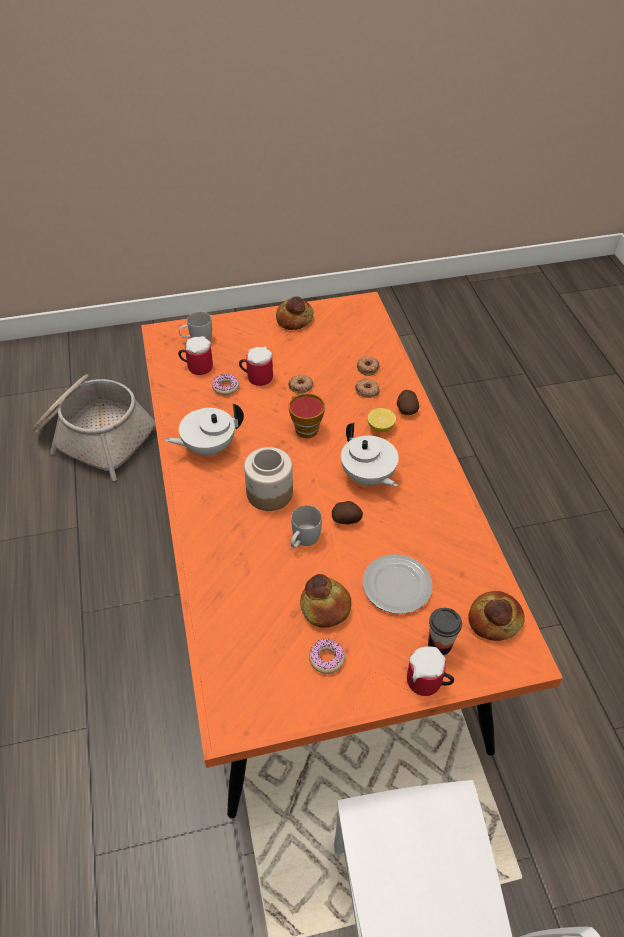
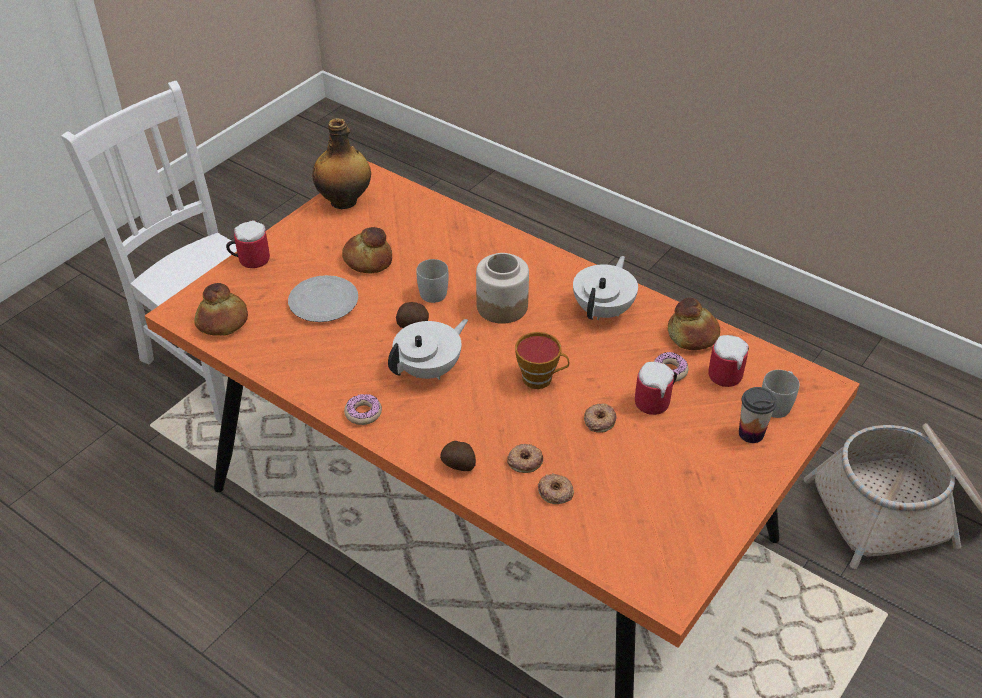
camera: 140 degrees right, 5 degrees down
(281, 704) = (345, 201): none -> bottle
(294, 319) = (718, 504): bread -> bread (692, 336)
(326, 658) = (337, 235): donut -> donut (363, 413)
(367, 477) = (429, 369): white teapot -> white teapot turned 120 degrees clockwise
(380, 427) = (466, 426): lemon -> none
(439, 644) = (257, 284): cup -> cup (751, 433)

